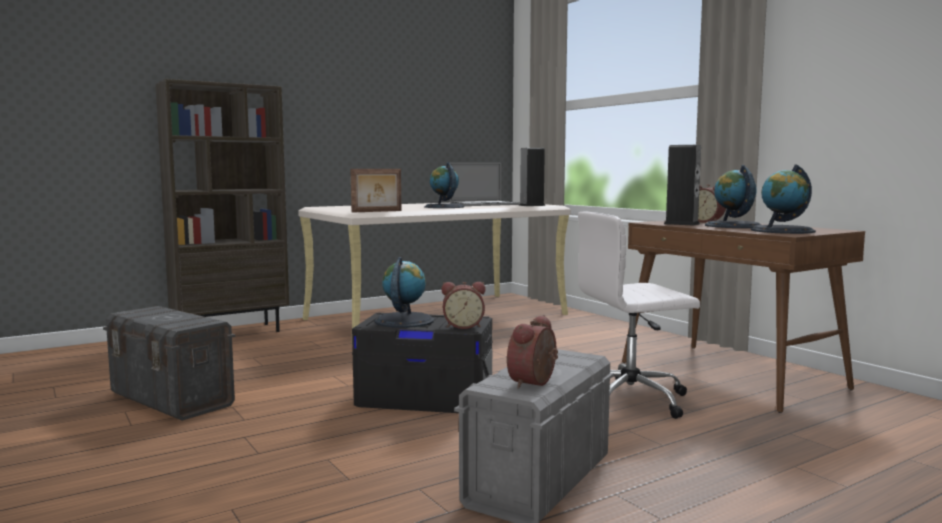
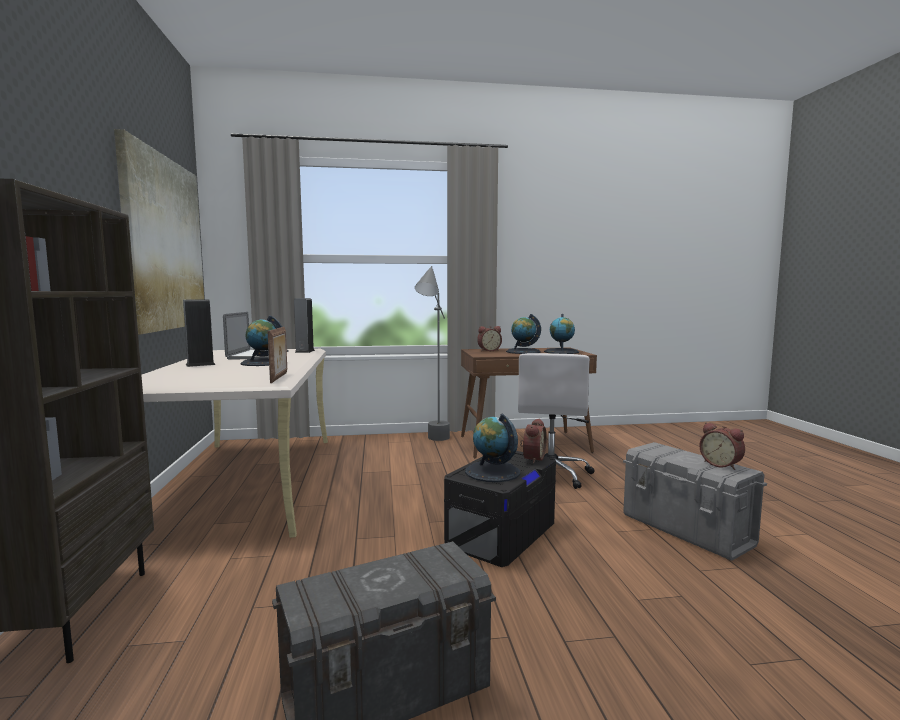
camera: 65 degrees left, 0 degrees up
(432, 102) = (164, 243): none -> picture
(644, 342) = (434, 442): none -> grey floor lamp
(681, 224) = (500, 354): speaker -> speaker (200, 364)

